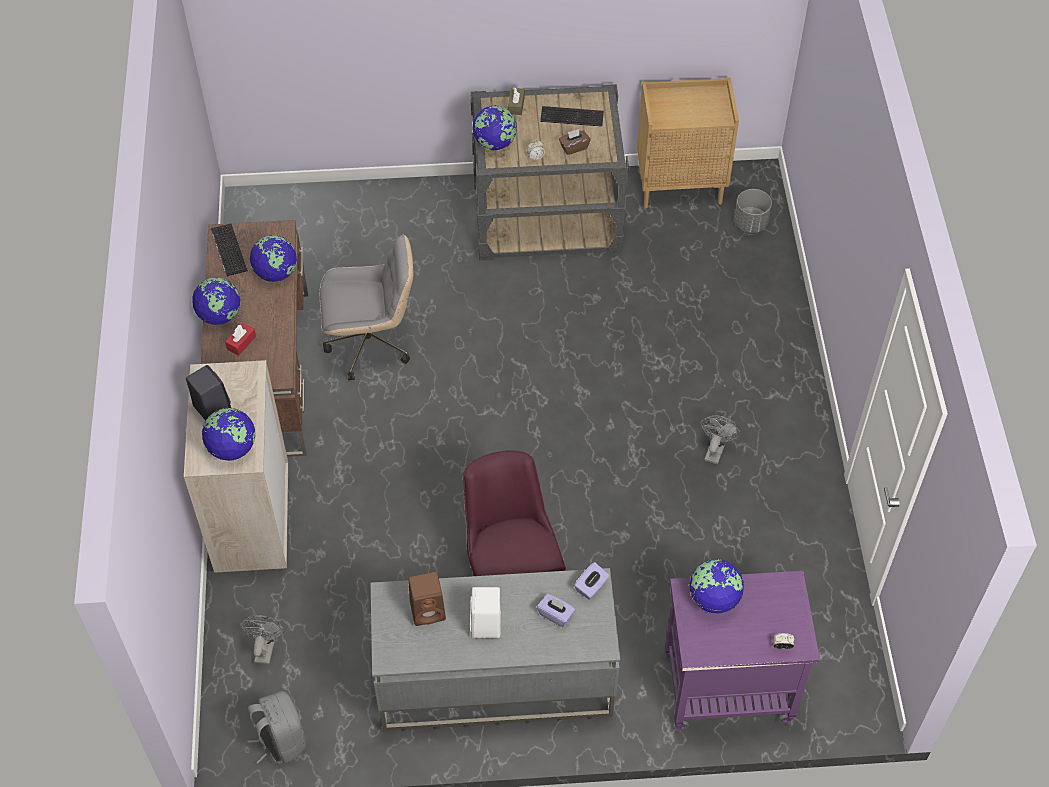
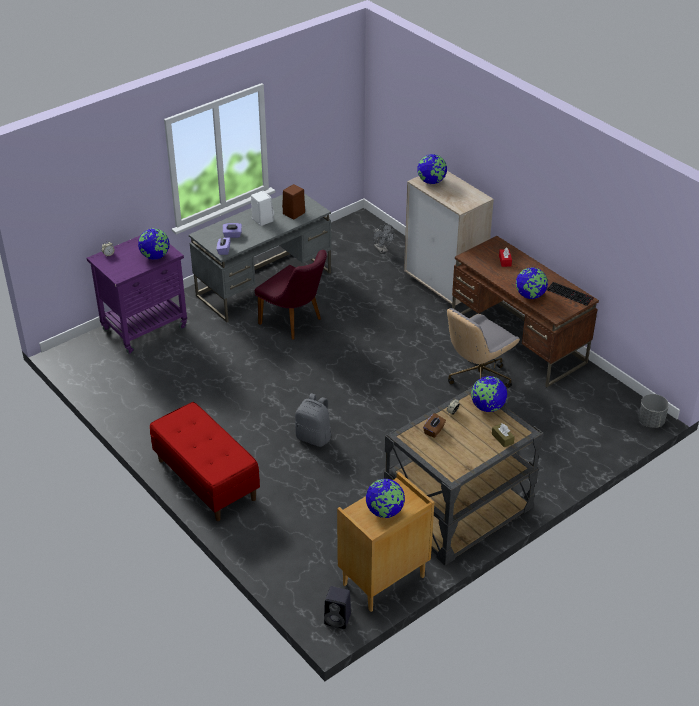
camera: 145 degrees right, 15 degrees down
(211, 407) = (461, 189): black speaker -> black speaker (338, 619)
(220, 315) = (532, 266): globe -> globe (384, 511)
(280, 740) = (341, 229): grey backpack -> grey backpack (314, 437)
(572, 116) = (457, 451): keyboard -> none
(715, 450) = (227, 425): grey fan -> none
(750, 223) = (309, 580): grey planter -> grey planter (651, 421)
(786, 388) = (206, 480): none -> red bench

